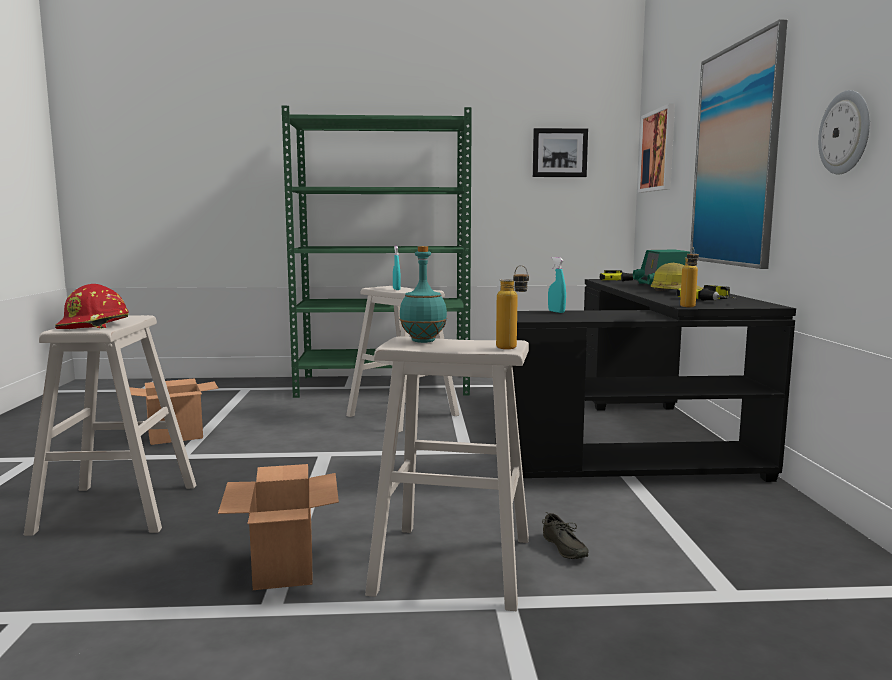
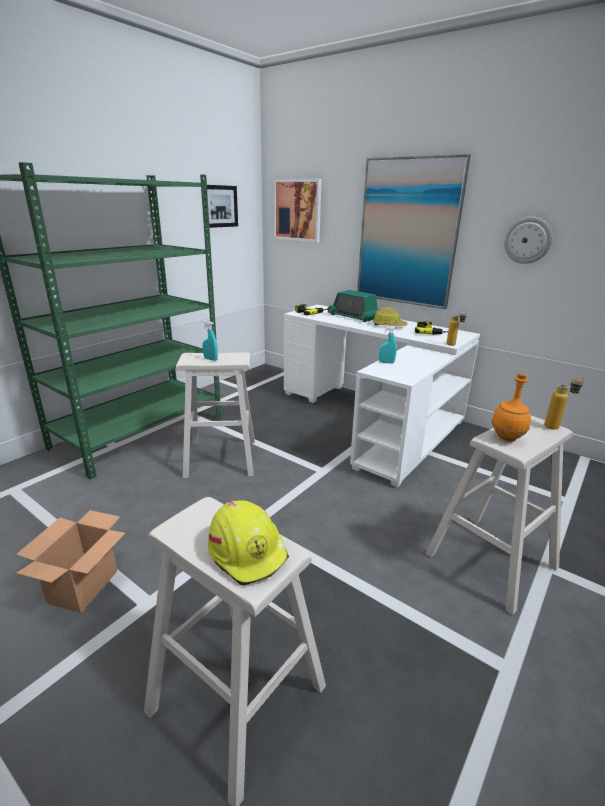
camera: 50 degrees left, 15 degrees up
(95, 325) = (248, 551): red hard hat -> yellow hard hat
(284, 568) = (450, 635): cardboard box -> none
(422, 341) = (507, 439): turquoise bottle -> orange bottle
(562, 549) = (494, 515): grey shoe -> none
(641, 441) = (375, 419): black desk -> white desk

